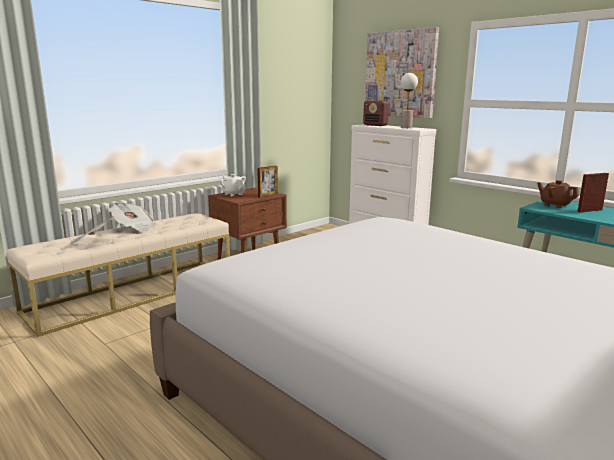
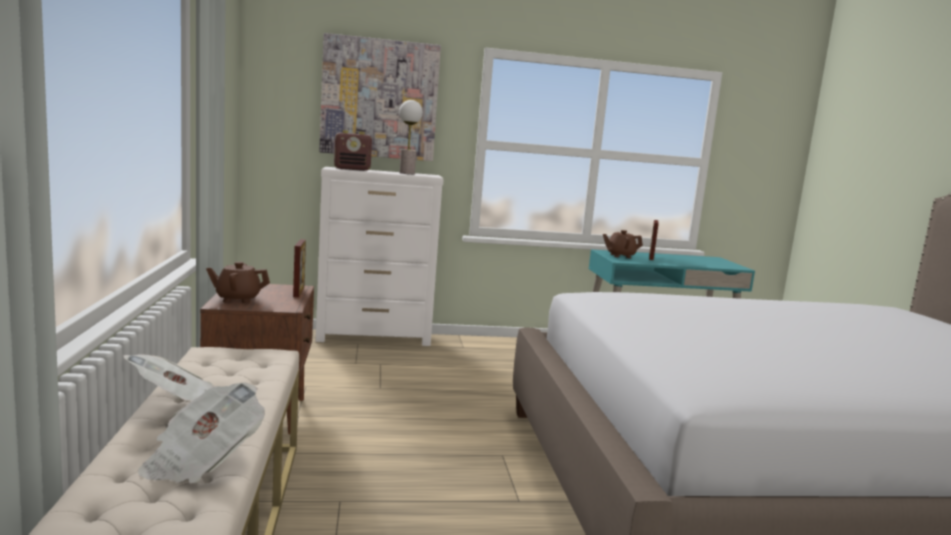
camera: 55 degrees left, 5 degrees down
(233, 194) = (238, 299): white teapot -> brown teapot

